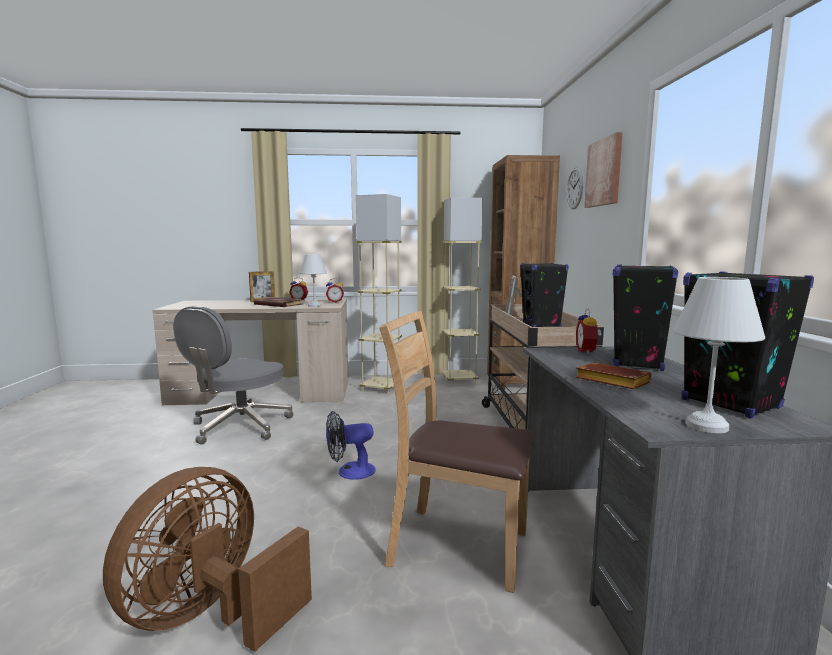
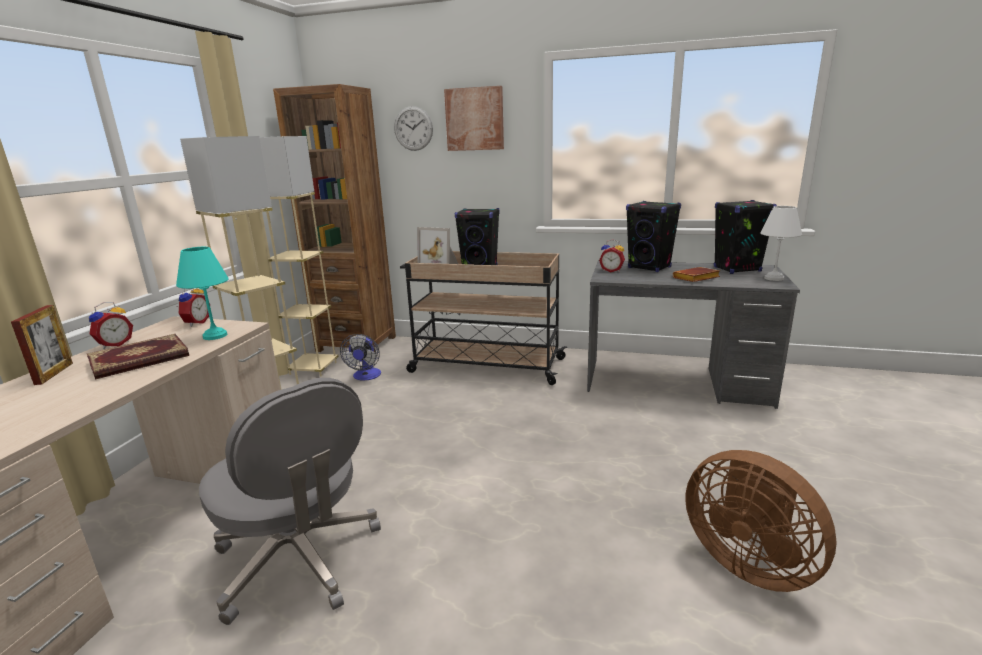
camera: 70 degrees left, 10 degrees up
(314, 305) = (214, 336): white table lamp -> turquoise table lamp
(349, 472) = (516, 468): fan -> fan (366, 376)
(457, 546) = (658, 433): brown chair -> none

